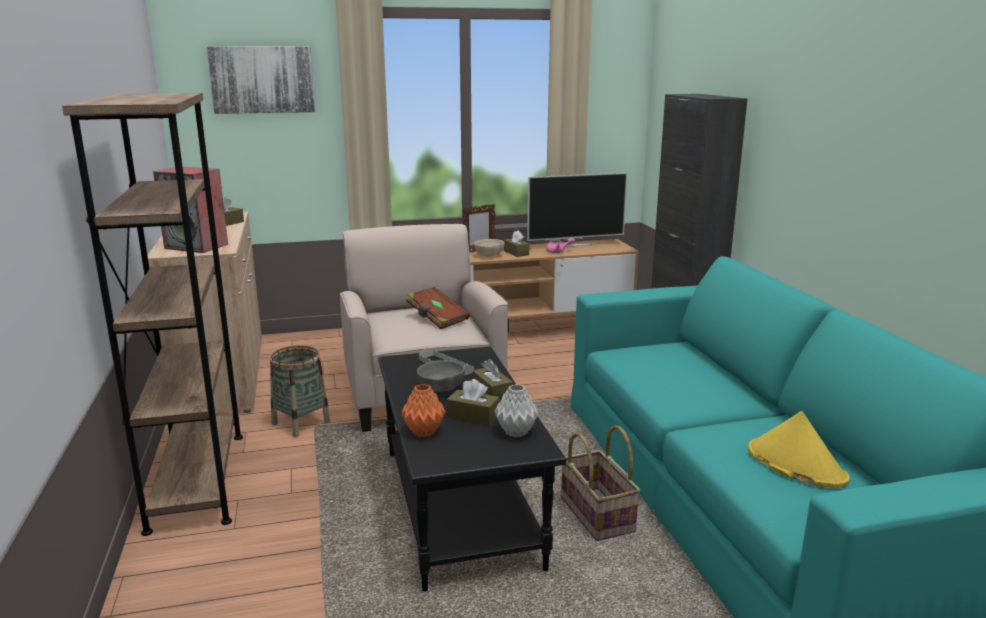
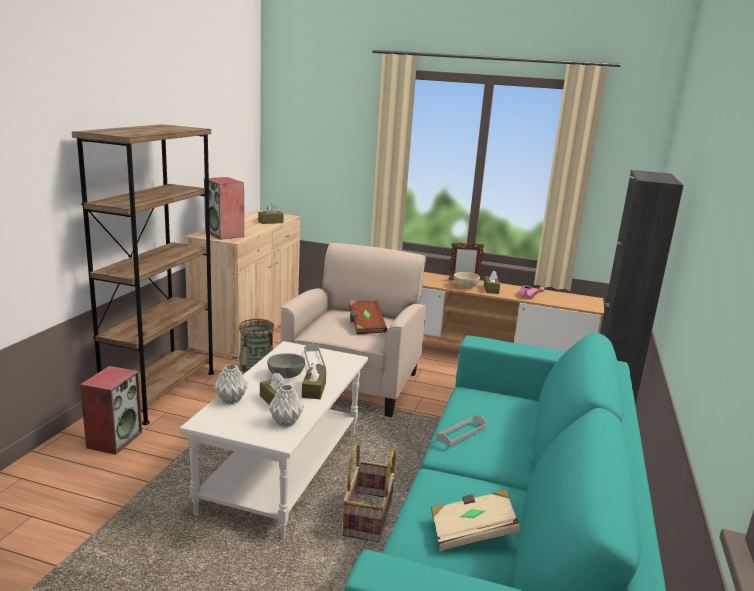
camera: 30 degrees right, 0 degrees up
(208, 555) = (114, 439): none -> speaker
(262, 79) = (327, 120): picture -> none
(423, 432) = (230, 400): orange vase -> grey vase
(461, 507) = (284, 471): black coffee table -> white coffee table
(574, 245) = (552, 294): television -> none
(664, 388) = (461, 433): none -> grey tray
(795, 464) = (472, 533): yellow hat -> beige book

